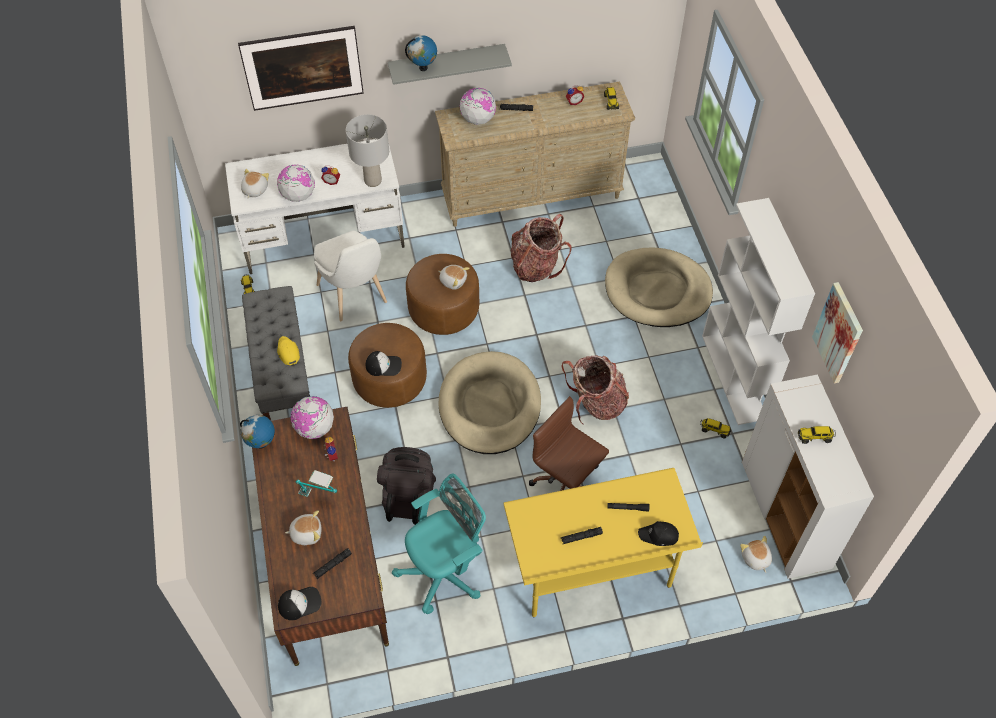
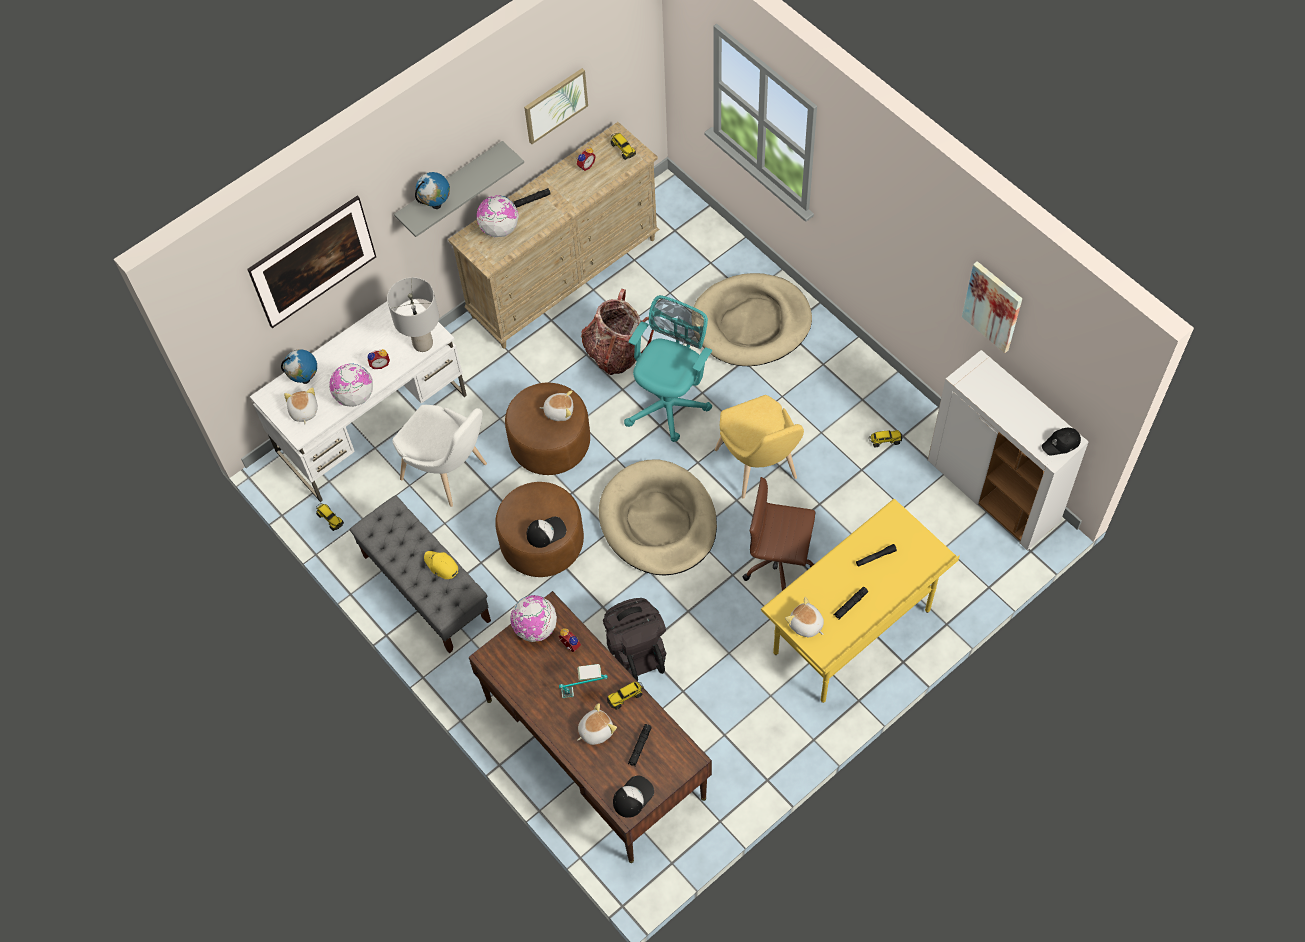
camera: 25 degrees left, 5 degrees up
(261, 444) = (494, 669): globe -> globe (305, 379)
(445, 573) = (717, 704): turquoise office chair -> turquoise office chair (670, 403)
(563, 35) = (555, 105): none -> picture
(596, 403) = (759, 468): backpack -> yellow chair
(659, 536) = (917, 569): black cap -> black cap (1061, 444)
(734, 377) = (874, 378): white bookcase -> none
(755, 559) = (989, 546): plush toy -> plush toy (805, 625)
(815, 437) = (1011, 411): toy truck -> toy truck (625, 696)

